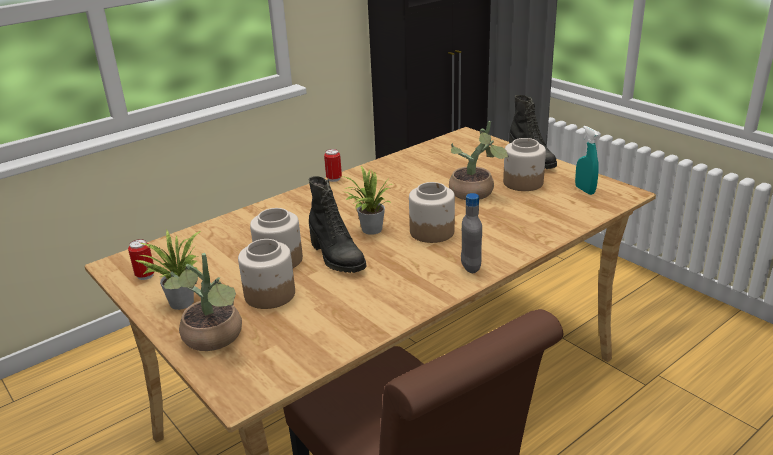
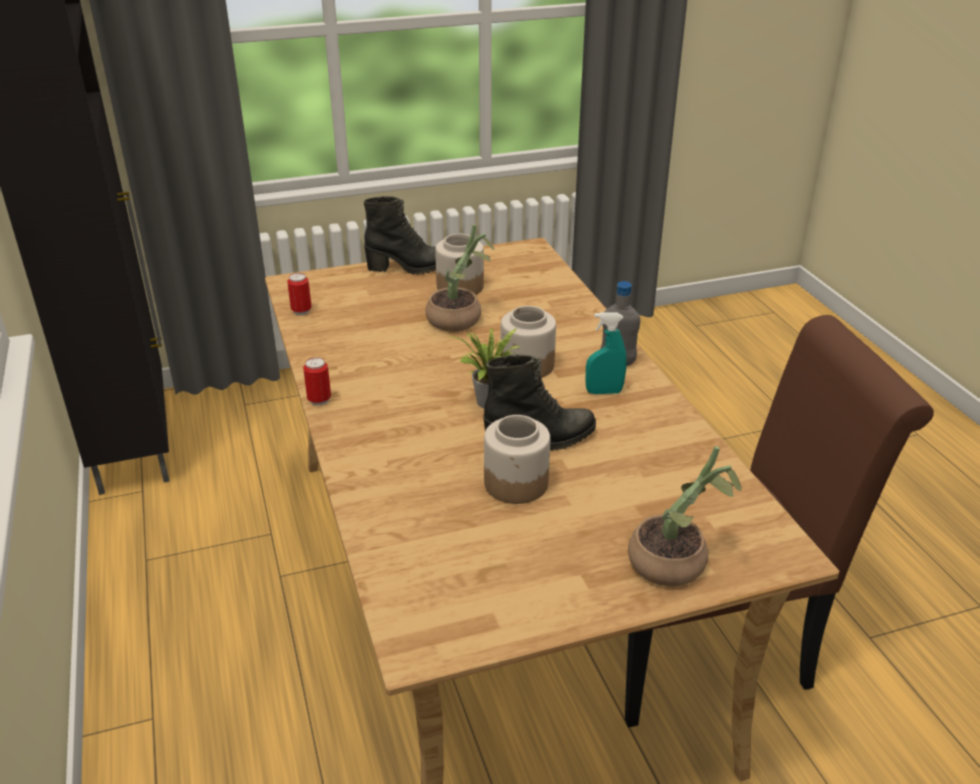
camera: 70 degrees left, 5 degrees up
(145, 275) = (476, 614): can -> can (301, 311)
(179, 301) = (570, 584): potted plant -> none
(269, 295) = (597, 504): jar -> none
(584, 190) = (507, 263): turquoise spray bottle -> turquoise spray bottle (604, 392)

